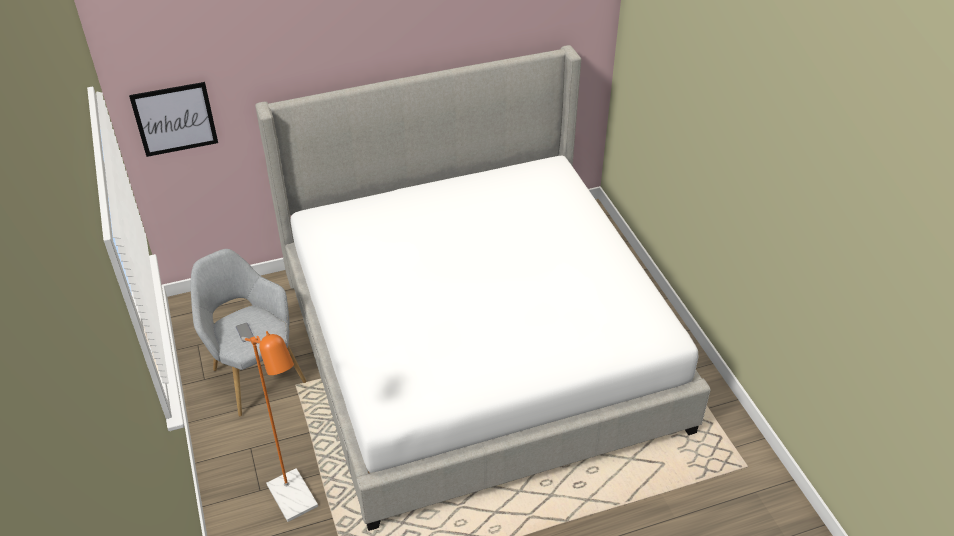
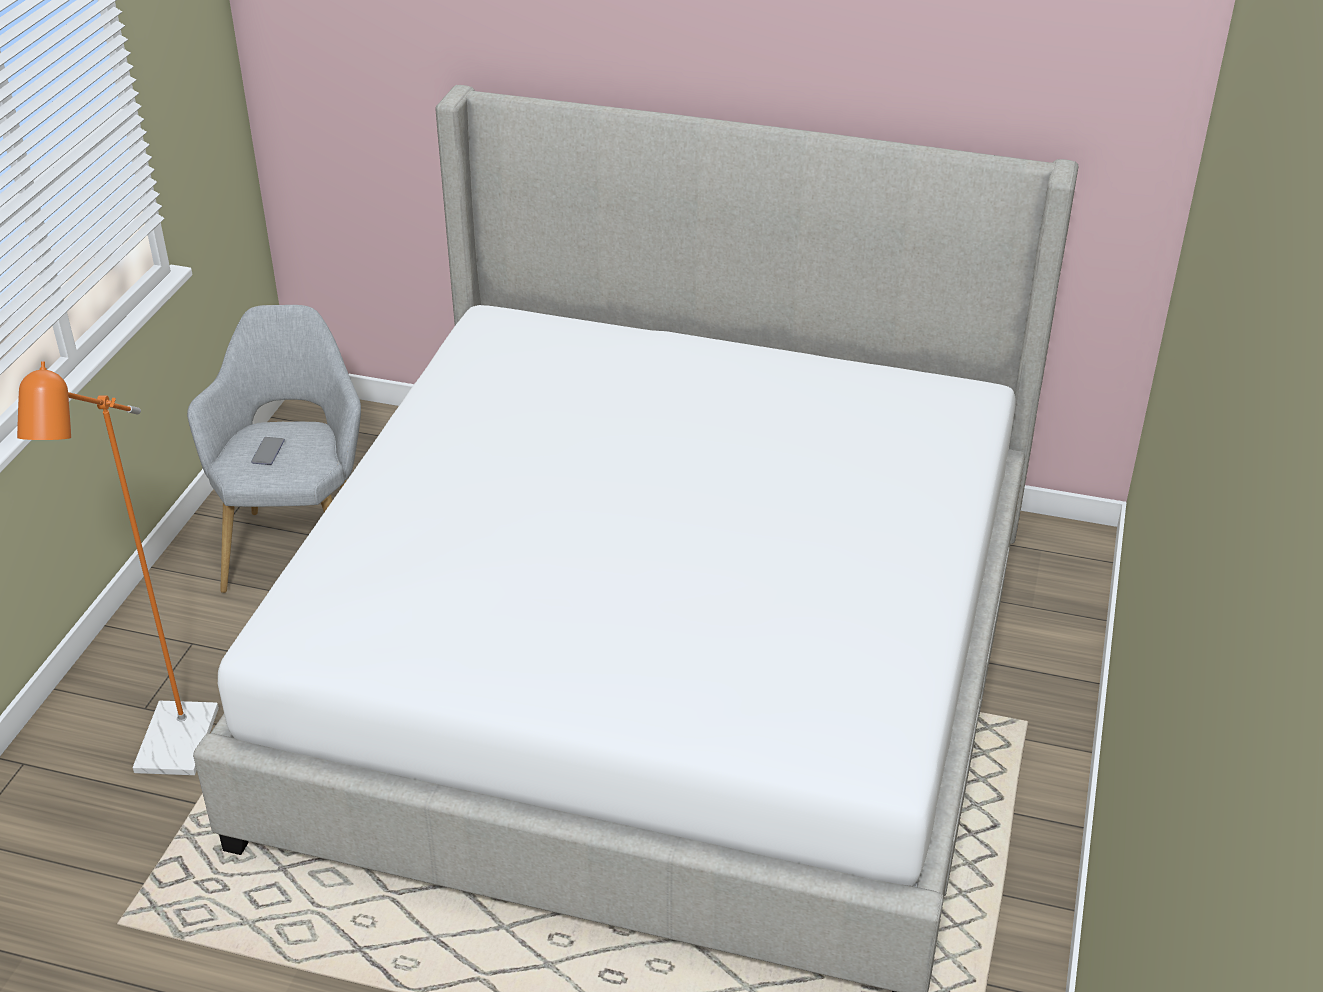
camera: 35 degrees right, 5 degrees down
(175, 119) = (329, 72): picture -> none

